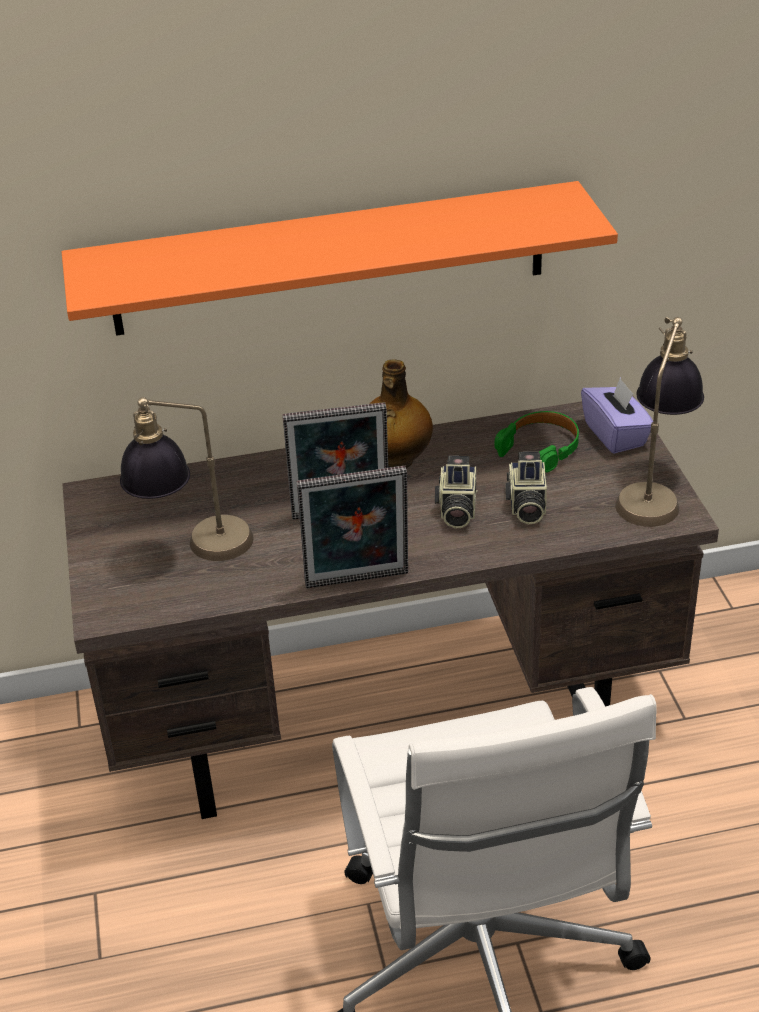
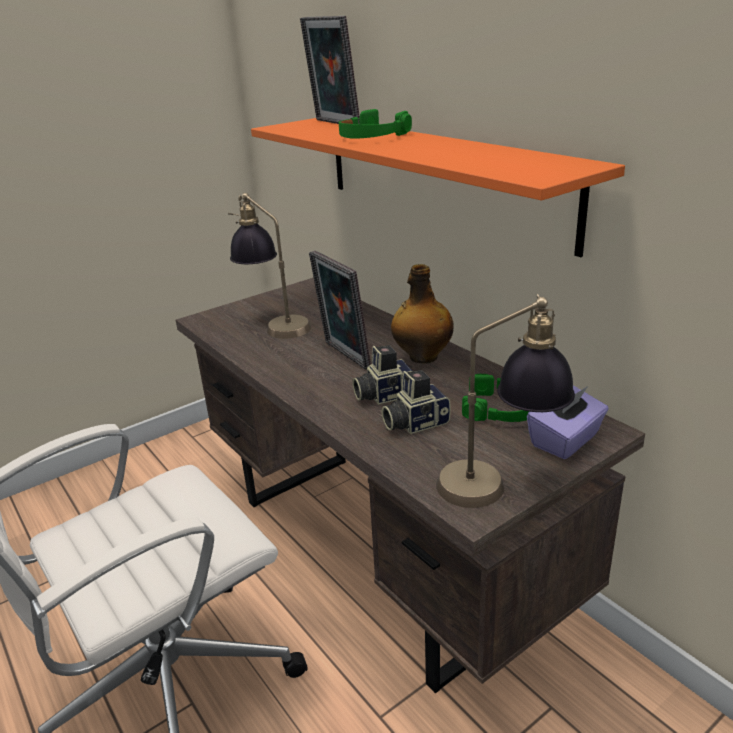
camera: 65 degrees right, 10 degrees down
(278, 249) = (371, 136): none -> green headphones
(357, 582) = (271, 381): picture frame -> picture frame (333, 123)

